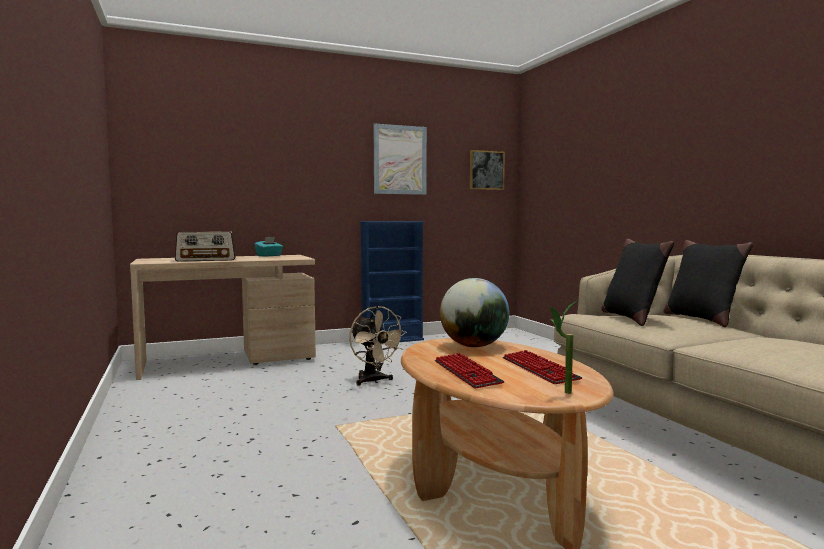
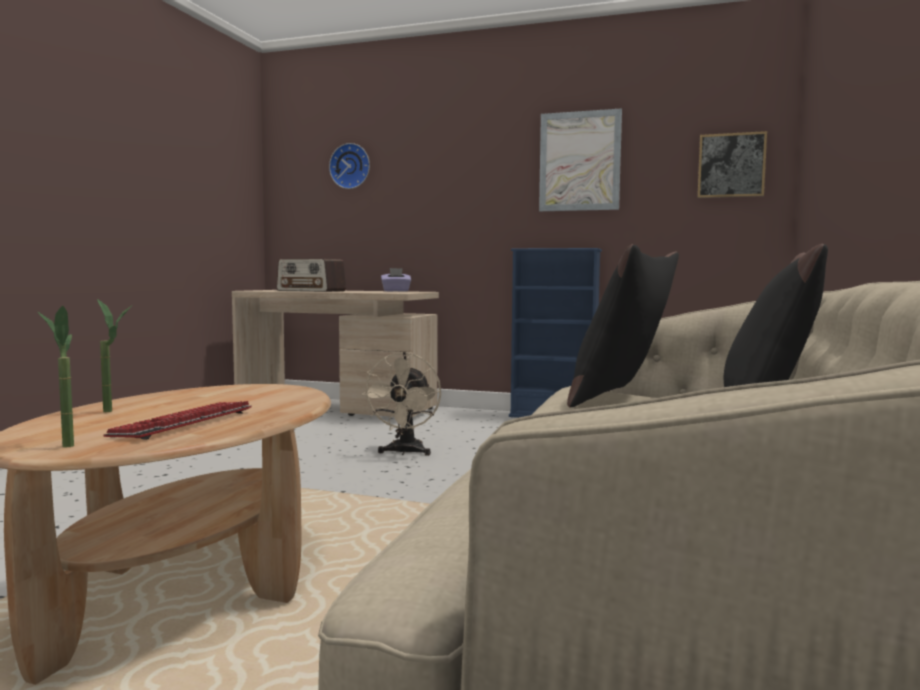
camera: 40 degrees right, 0 degrees up
(212, 147) = (351, 166): none -> wall clock
(269, 256) = (396, 291): turquoise tissue box -> purple tissue box
(466, 373) = (115, 411): keyboard -> potted plant
(474, 346) = (267, 394): globe -> none

